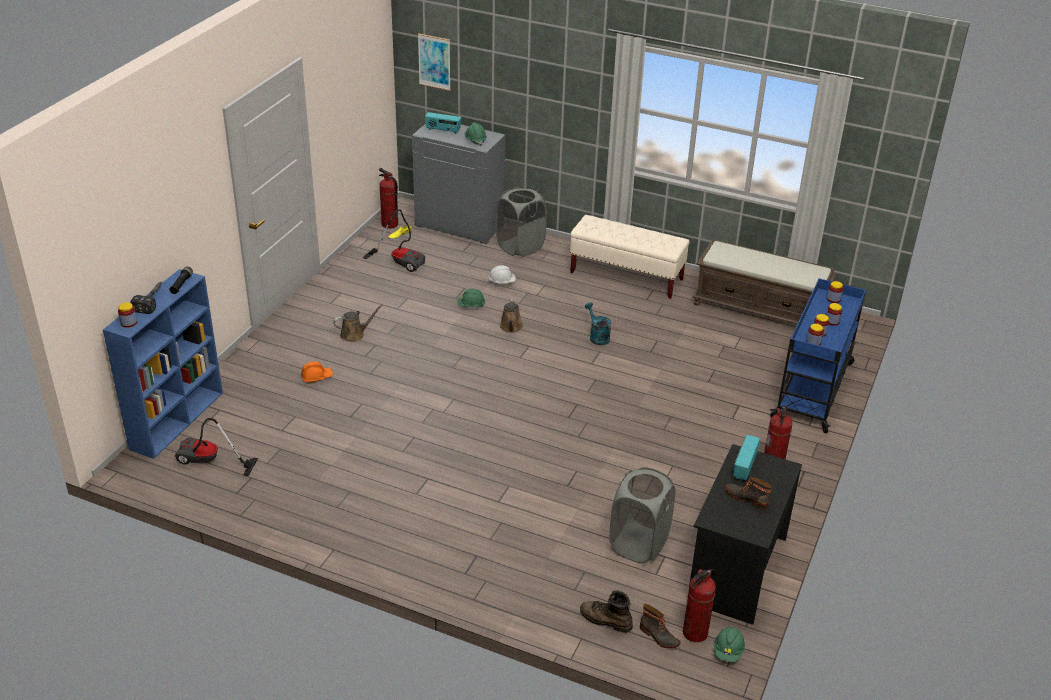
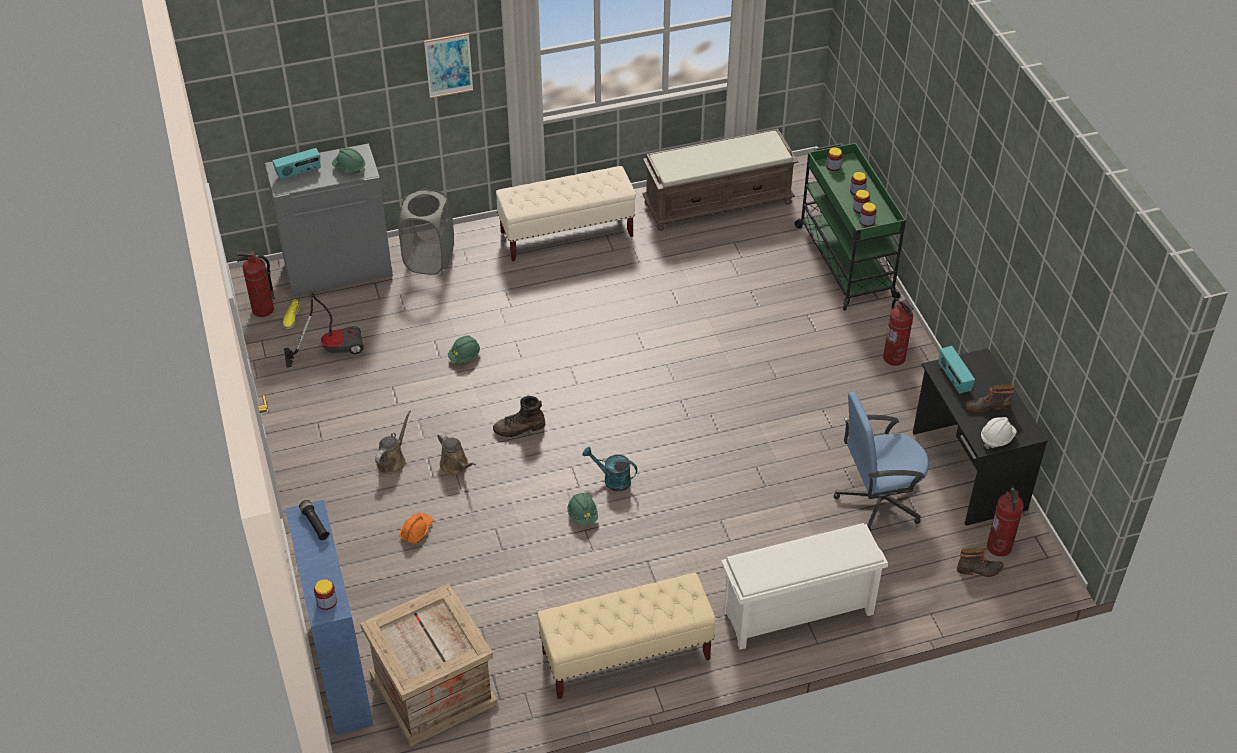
camera: 40 degrees left, 10 degrees up
(152, 300) = (311, 561): hammer -> none
(208, 462) = (432, 690): vacuum cleaner -> crate
(340, 521) = (625, 656): none -> beige bench
(434, 62) = (253, 97): picture -> picture (448, 65)
(484, 573) = (797, 614): none -> white shoe rack
(502, 282) = (461, 311): white hard hat -> white hard hat (996, 438)
(511, 327) = (530, 357): brown watering can -> brown watering can (456, 466)
(597, 336) = (617, 318): turquoise watering can -> turquoise watering can (612, 480)
(605, 620) = (929, 585): brown boot -> brown boot (519, 428)
(638, 544) = (878, 500): grey laundry basket -> blue office chair
(728, 651) = (1035, 545): green hard hat -> green hard hat (583, 515)
(813, 389) = (844, 260): blue cart -> green cart

